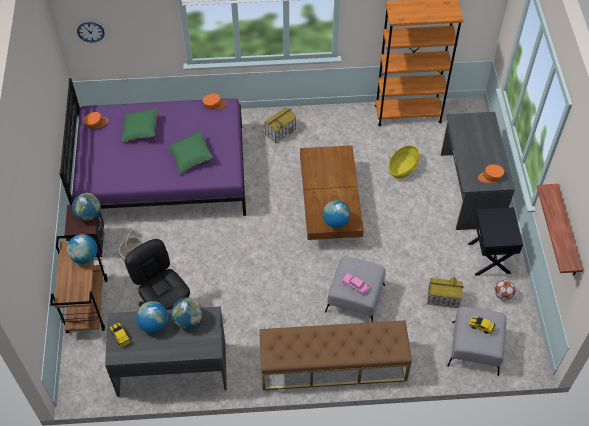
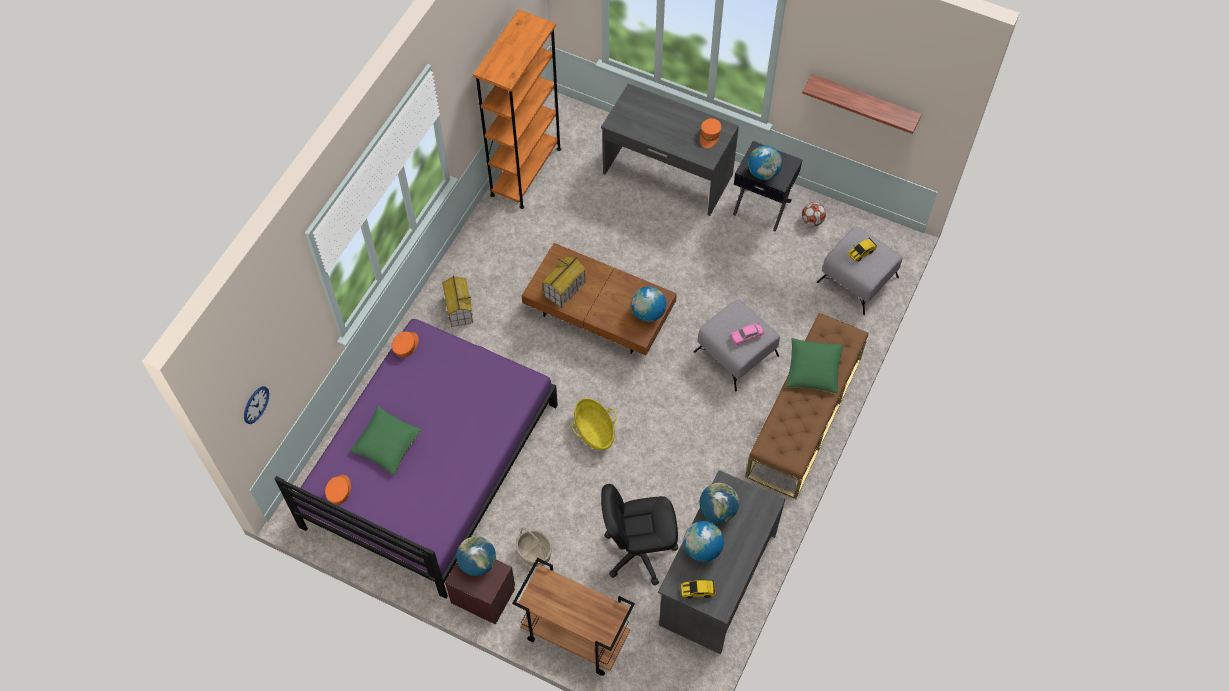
camera: 60 degrees left, 5 degrees up
(85, 257) = (558, 585): globe -> globe (763, 173)
(191, 156) = (469, 408): green pillow -> green pillow (813, 370)
(402, 168) = (597, 218): basket -> basket (594, 431)
(442, 298) = (784, 275): toy house -> toy house (564, 289)

